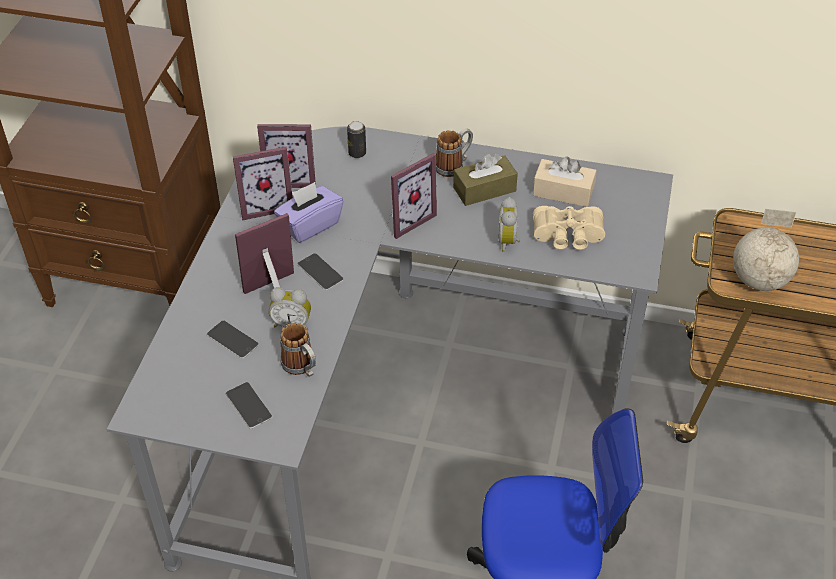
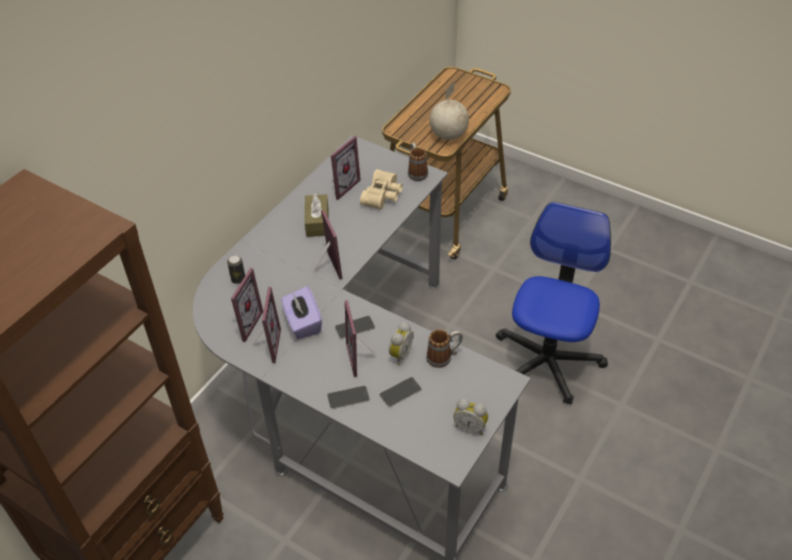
camera: 70 degrees left, 0 degrees up
(248, 405) = (467, 394): phone -> phone (348, 397)
(454, 166) = (284, 231): mug -> mug (416, 172)
(509, 241) = (373, 223): alarm clock -> alarm clock (470, 426)
(563, 192) = (341, 186): beige tissue box -> picture frame

